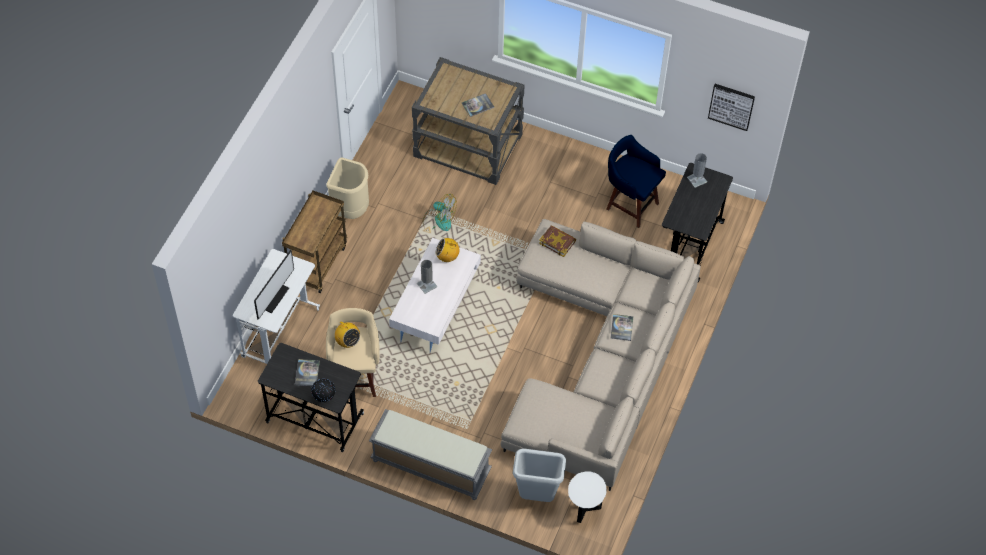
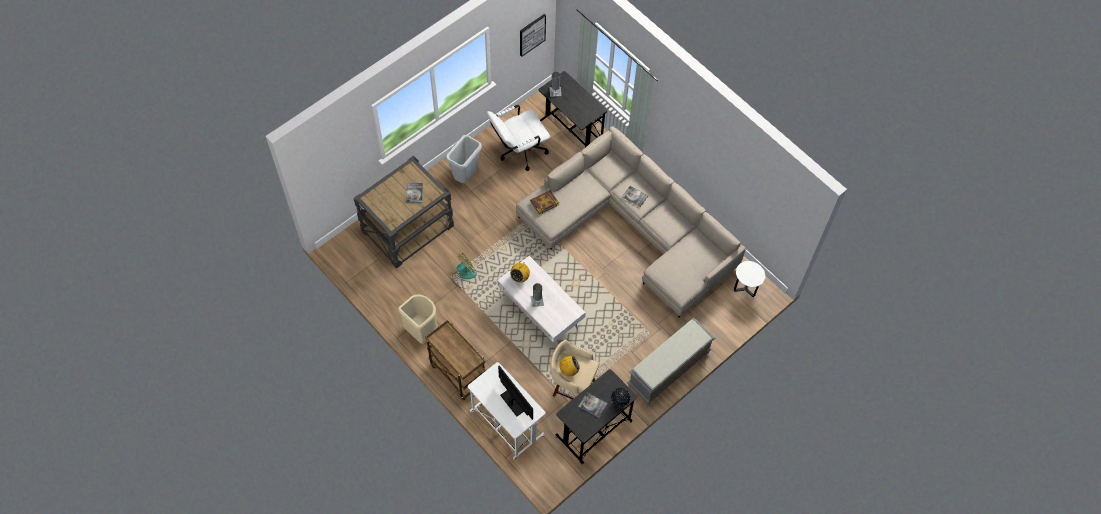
camera: 65 degrees left, 5 degrees up
(537, 495) = (722, 312): grey trash can -> grey trash can (465, 176)
(630, 205) = (518, 152): blue stool -> white office chair

